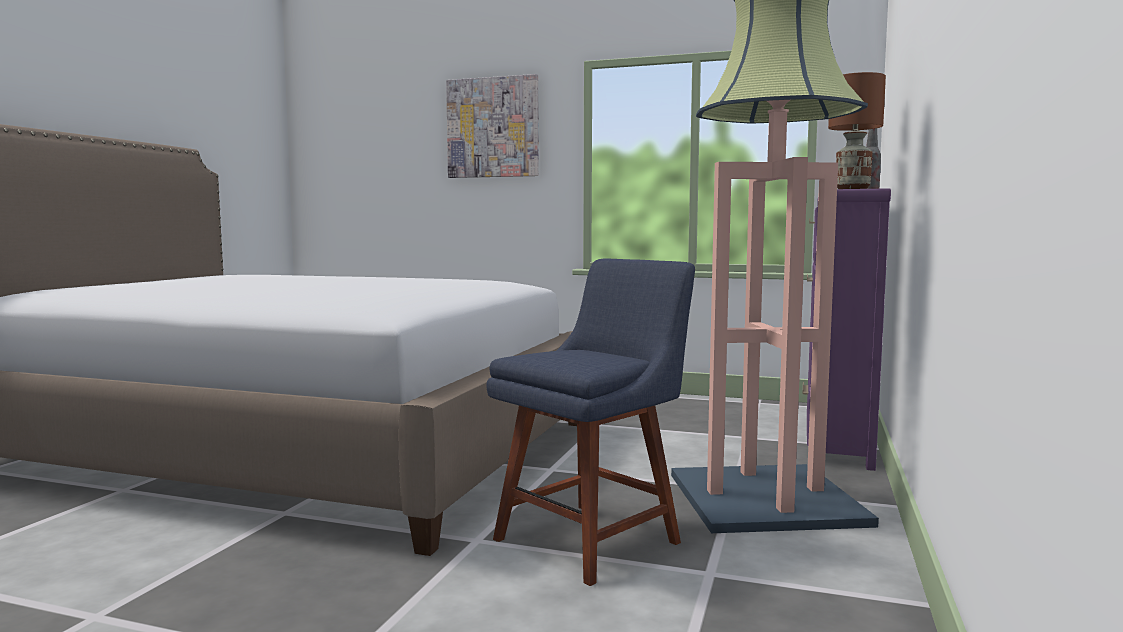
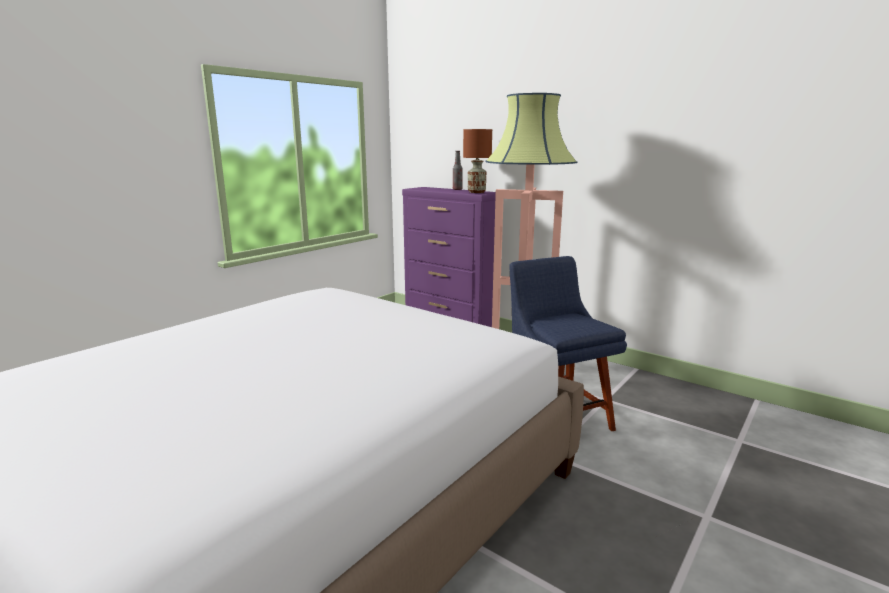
camera: 70 degrees left, 10 degrees up
(493, 127) = (106, 124): picture -> none

